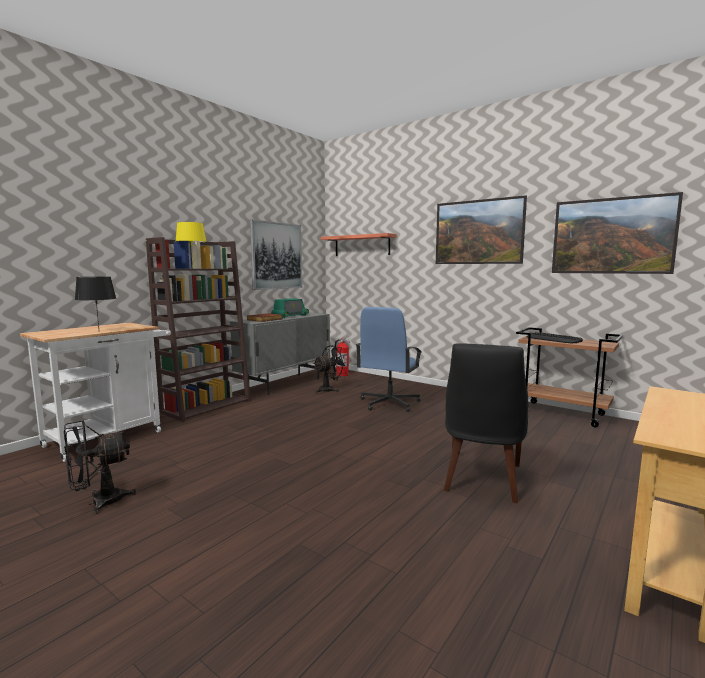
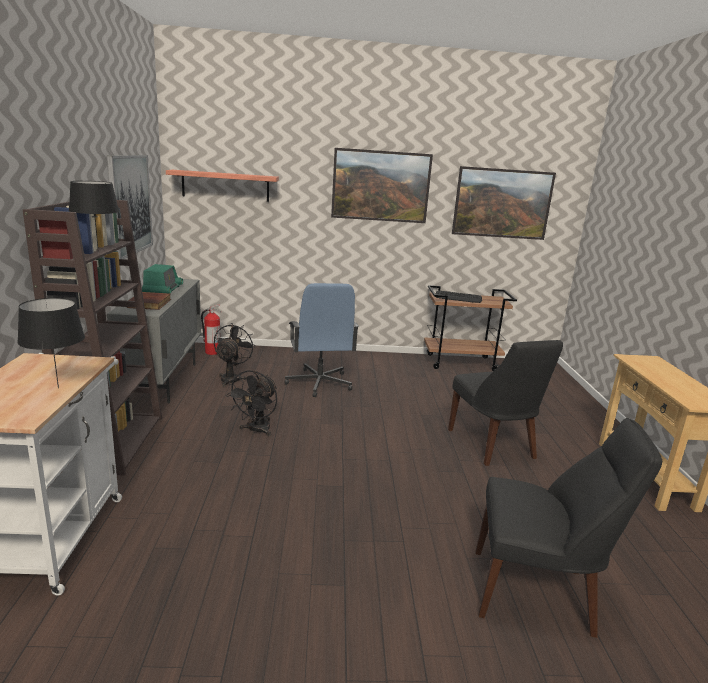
camera: 40 degrees left, 10 degrees up
(98, 502) = (224, 617): black fan -> black fan (256, 431)
(192, 268) = (98, 252): yellow table lamp -> black table lamp
(313, 600) = (538, 593): none -> black chair

